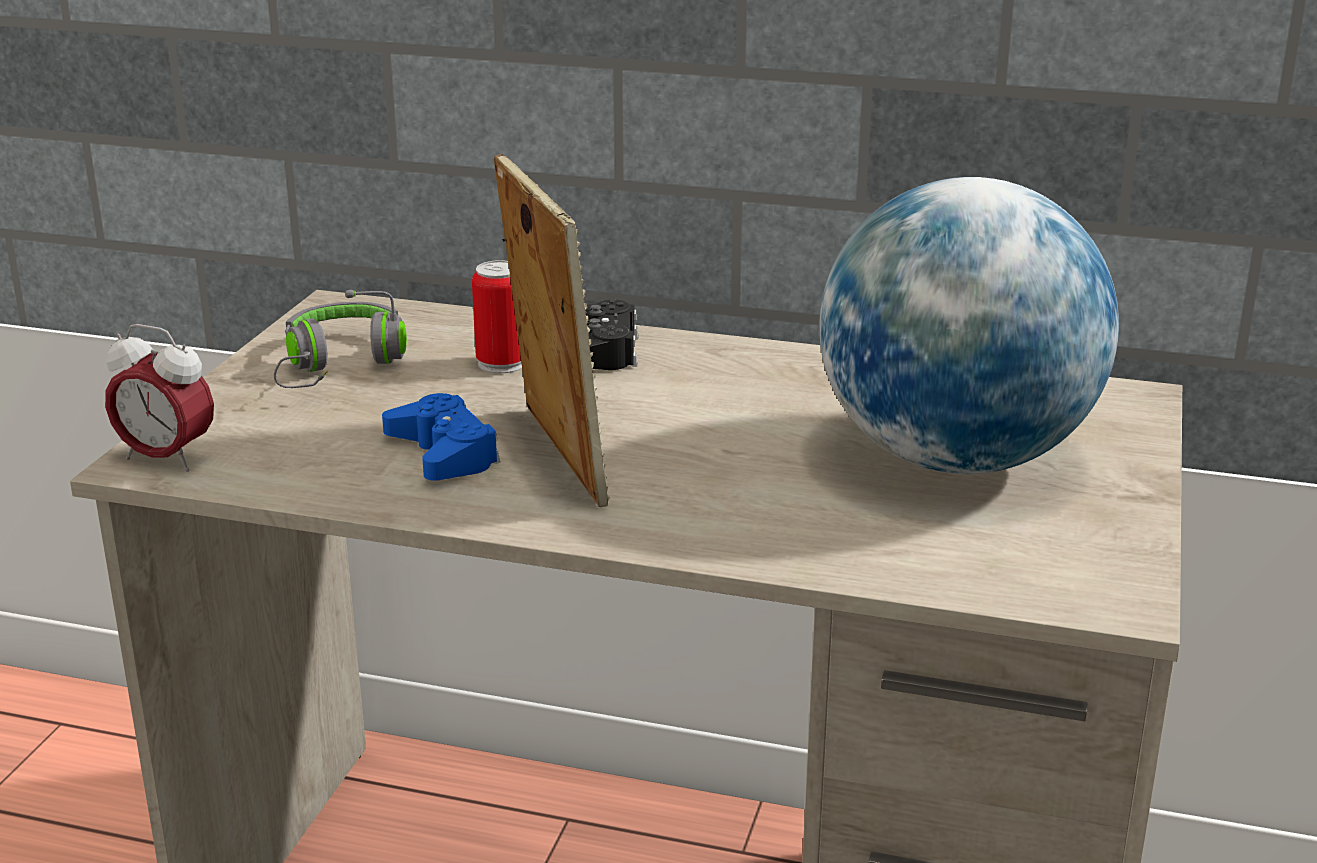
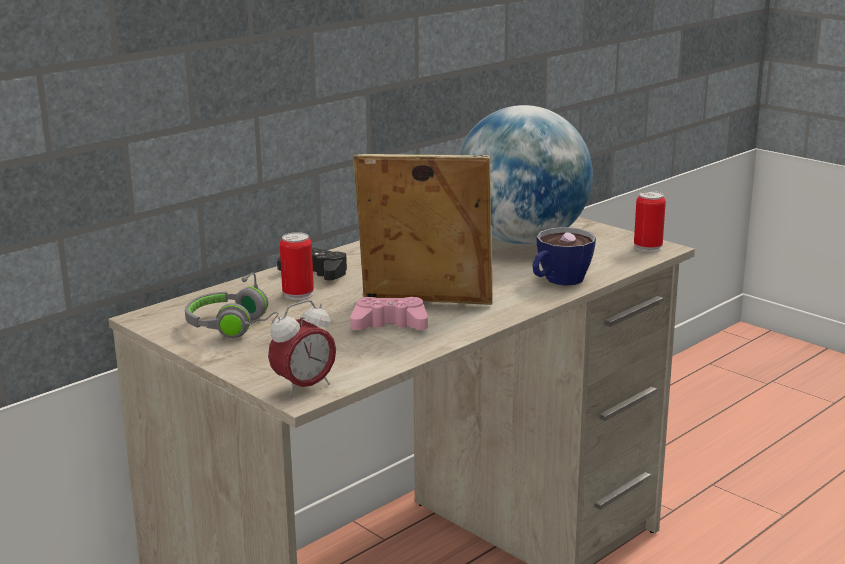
camera: 60 degrees left, 5 degrees down
(443, 453) = (390, 324): blue game controller -> pink game controller
(786, 539) = (558, 281): none -> cup
(1099, 588) = (647, 247): none -> can

